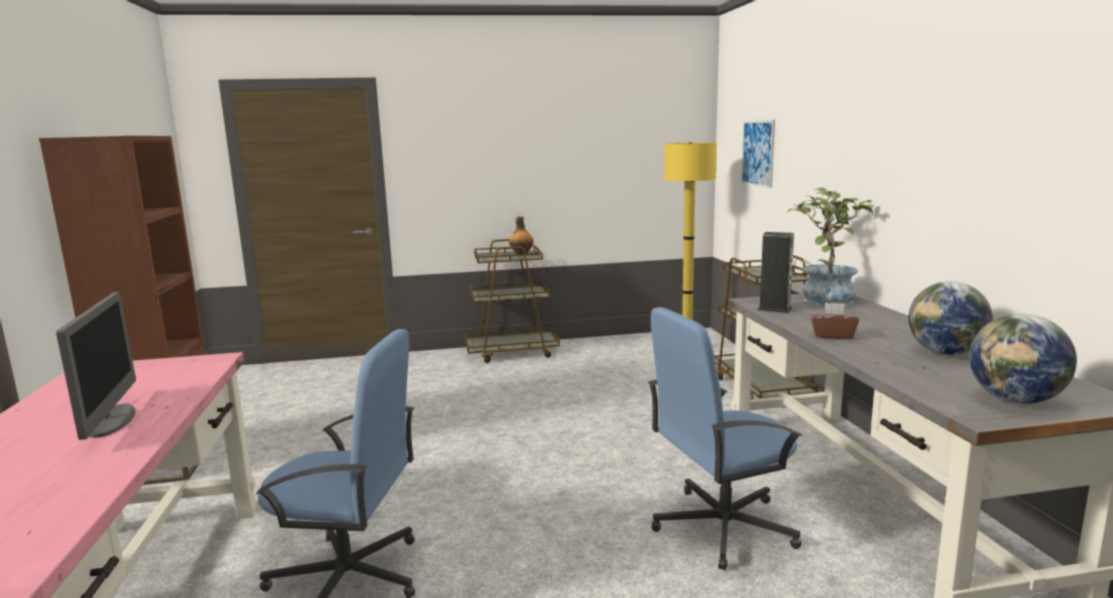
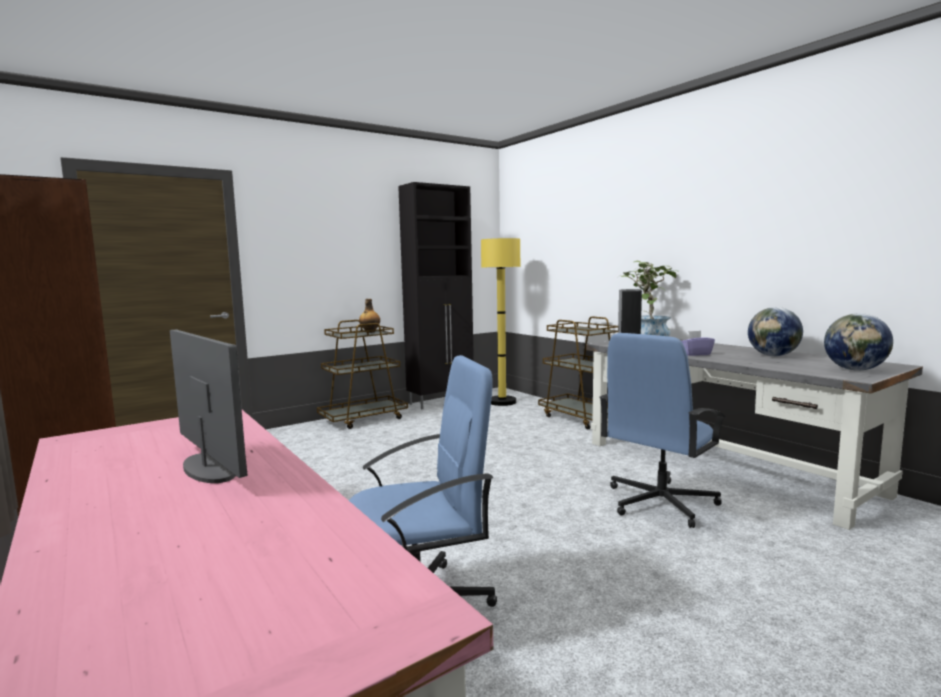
camera: 25 degrees left, 5 degrees down
(616, 340) = (441, 402): none -> black cabinet
(757, 153) = (548, 247): picture -> none
(832, 336) = (695, 354): brown tissue box -> purple tissue box

